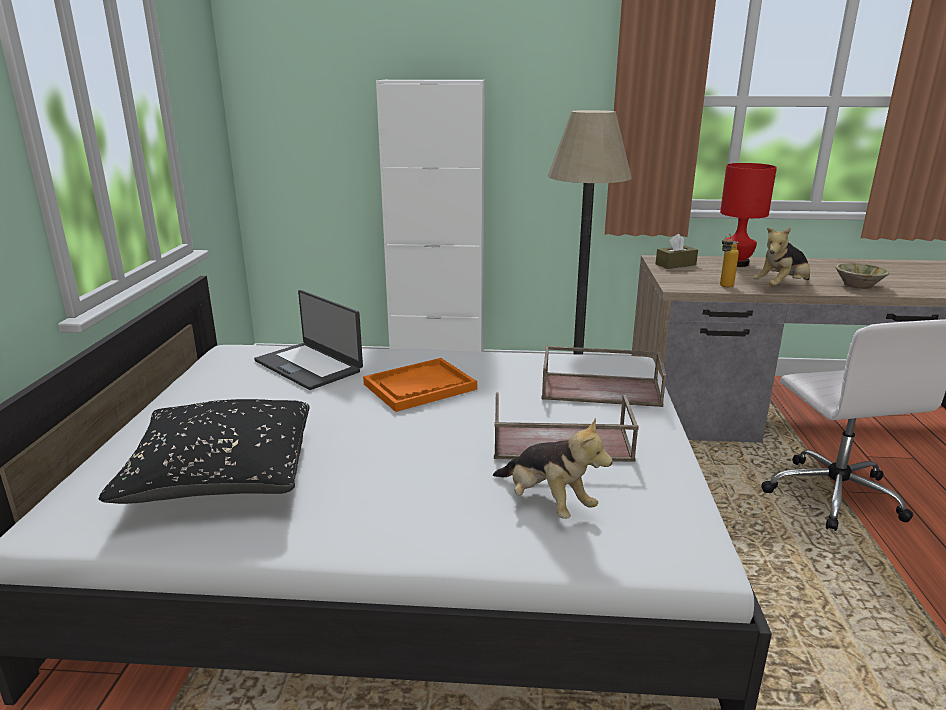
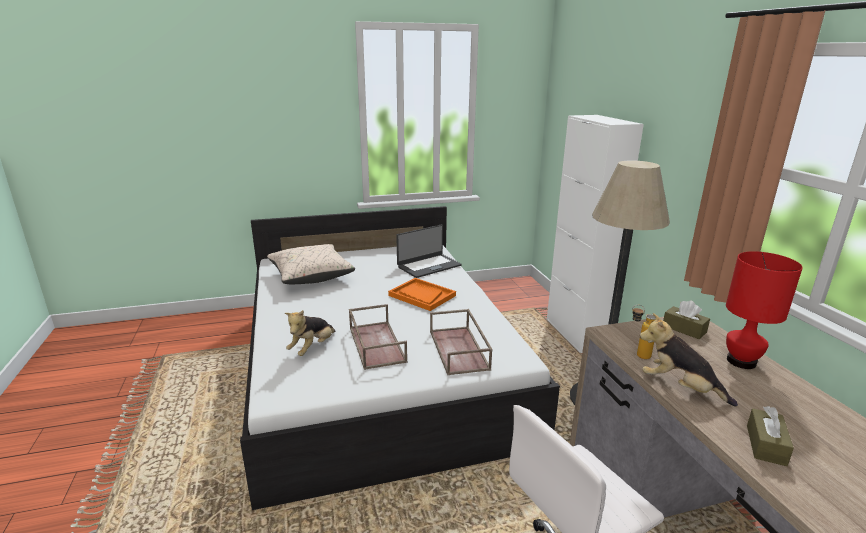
camera: 70 degrees right, 0 degrees up
(222, 476) = (311, 275): black pillow -> beige pillow
(309, 366) = (428, 266): laptop -> laptop turned 150 degrees counterclockwise
(858, 285) = (766, 445): beige bowl -> brown tissue box

